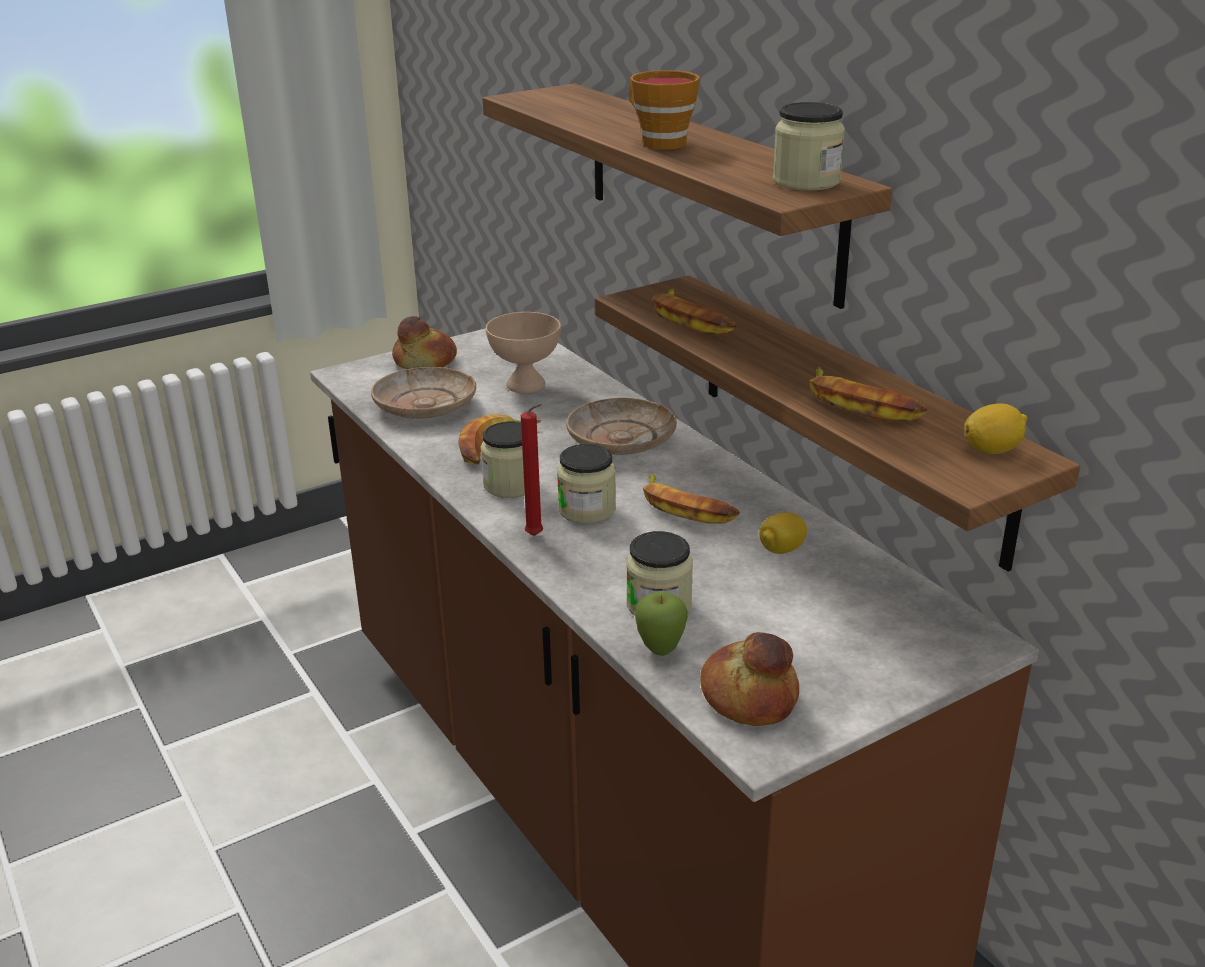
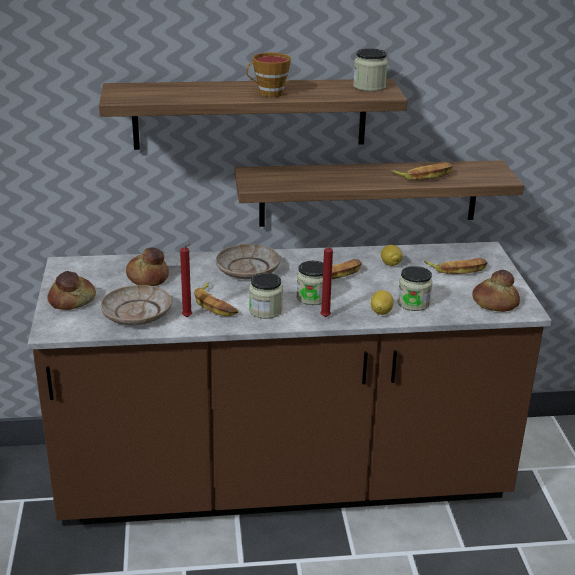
camera: 65 degrees left, 0 degrees up
(443, 438) = (188, 317): none -> red candle
(527, 385) = (148, 277): beige bowl -> bread
(661, 652) = (450, 312): apple -> none
(691, 320) = (297, 180): banana -> banana (457, 269)
(992, 450) = (482, 168): lemon -> lemon (381, 312)

